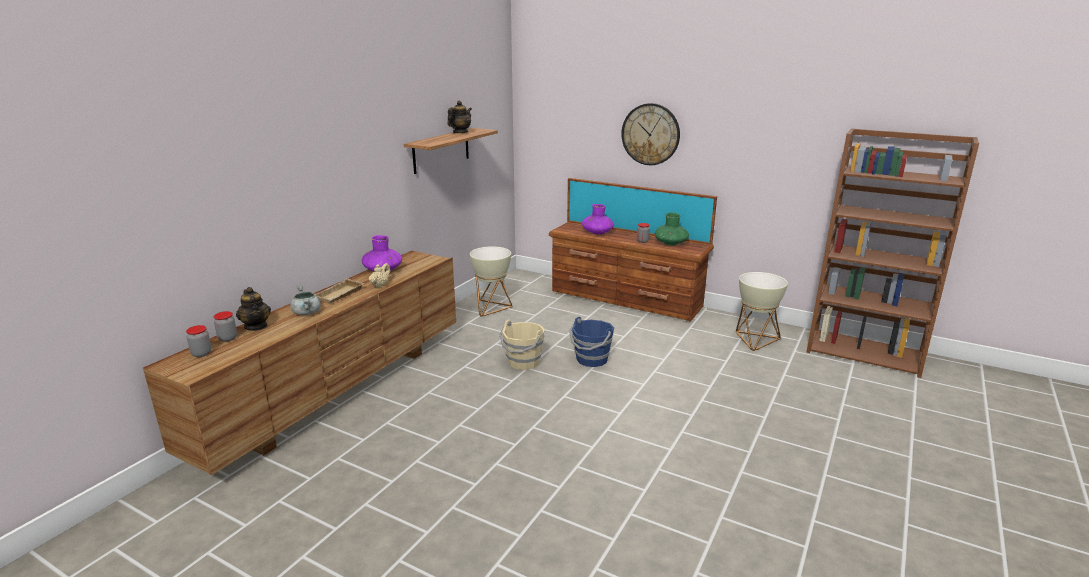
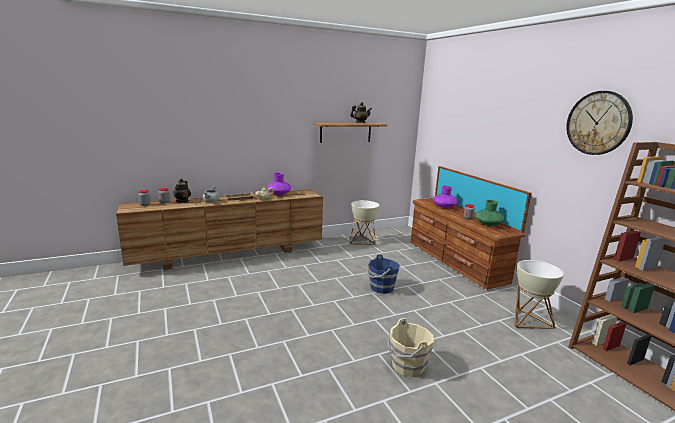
camera: 35 degrees right, 5 degrees down
(523, 362) = (338, 274): beige bucket -> beige bucket (407, 366)
(650, 134) = (493, 138): wall clock -> wall clock (598, 123)

